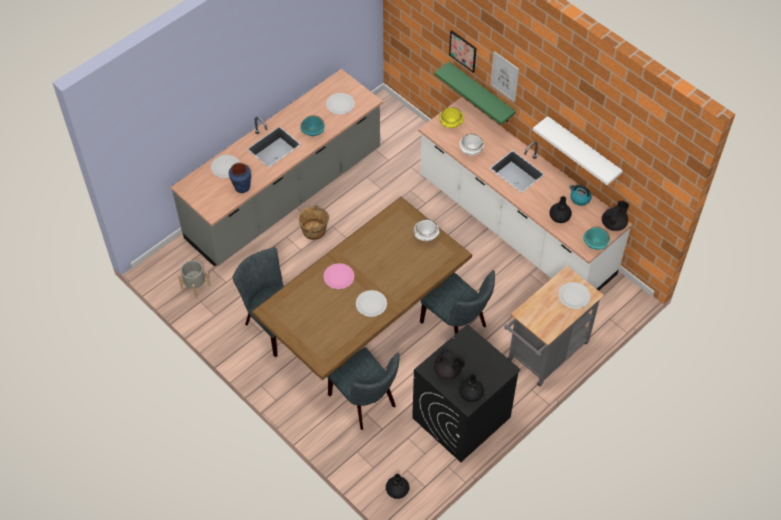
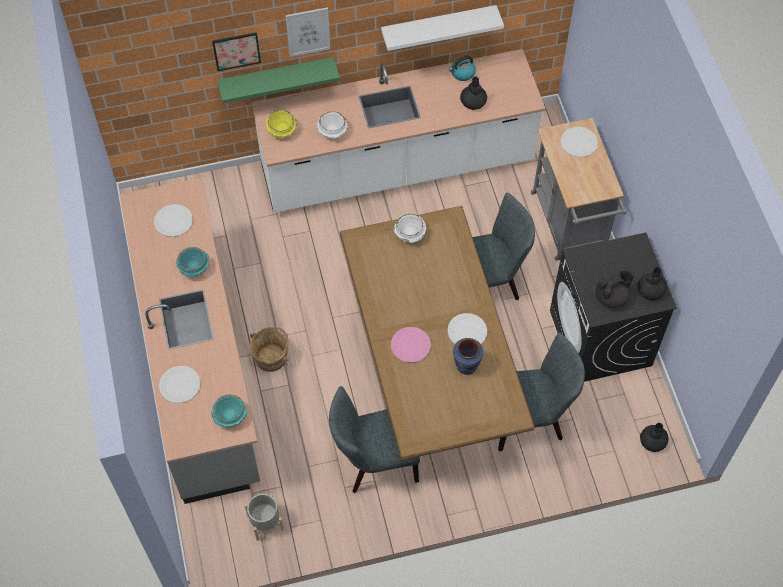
camera: 60 degrees left, 5 degrees up
(242, 187) = (224, 381): blue vase -> blue vase (466, 366)
(595, 244) = (527, 91): turquoise bowl -> turquoise bowl (230, 416)
(614, 224) = (512, 63): black teapot -> none

